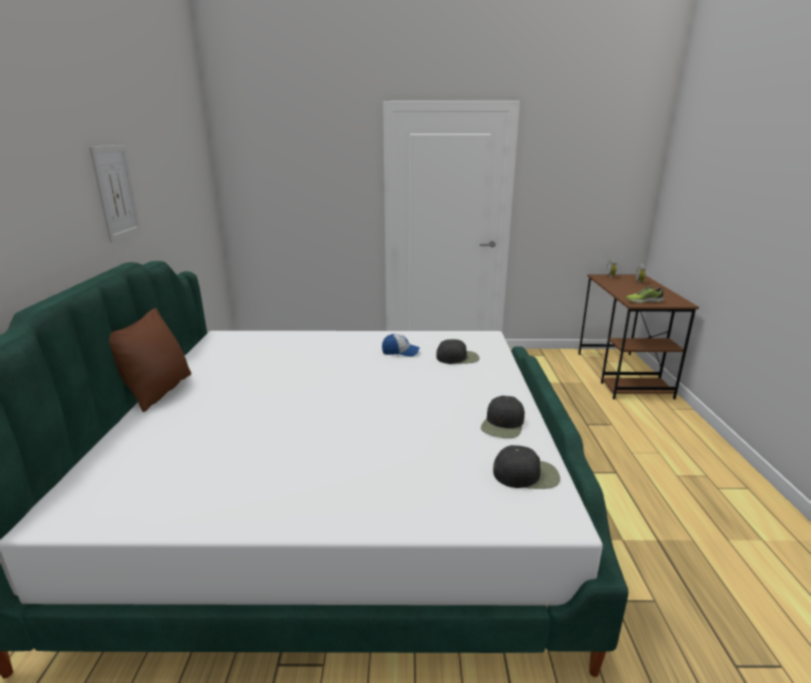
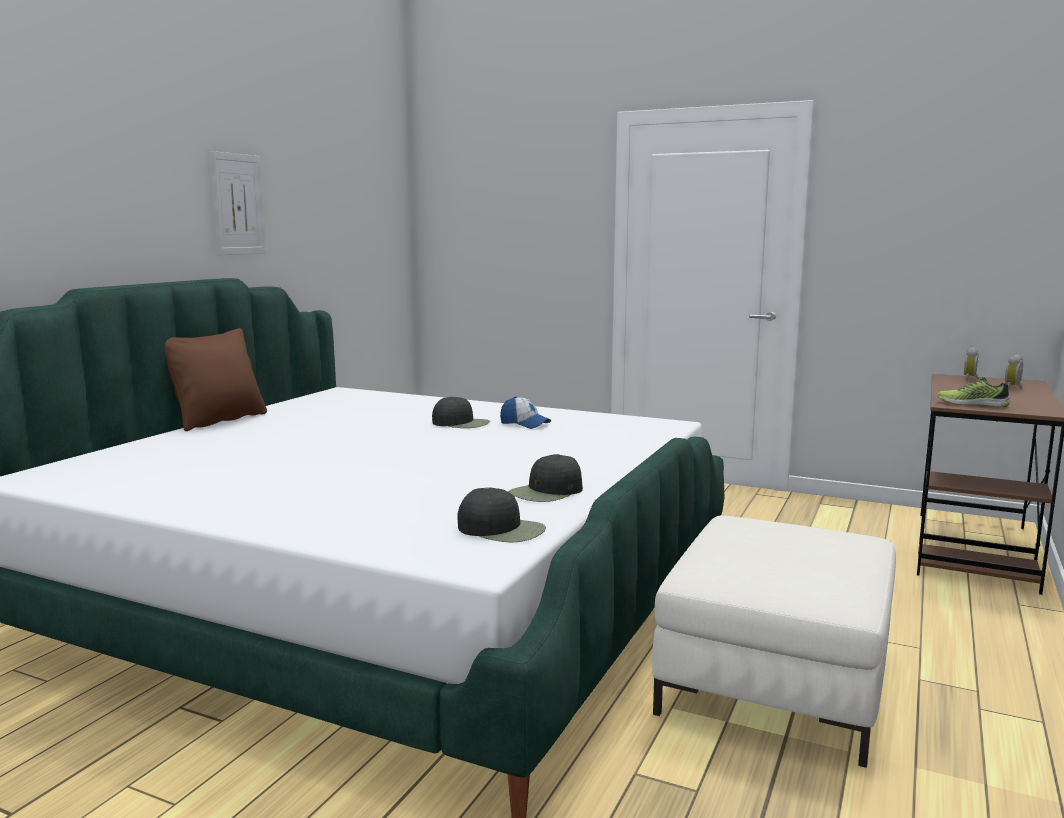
camera: 25 degrees right, 10 degrees down
(458, 357) = (592, 436): black cap -> black cap (461, 423)
(618, 499) = (775, 680): none -> white ottoman

